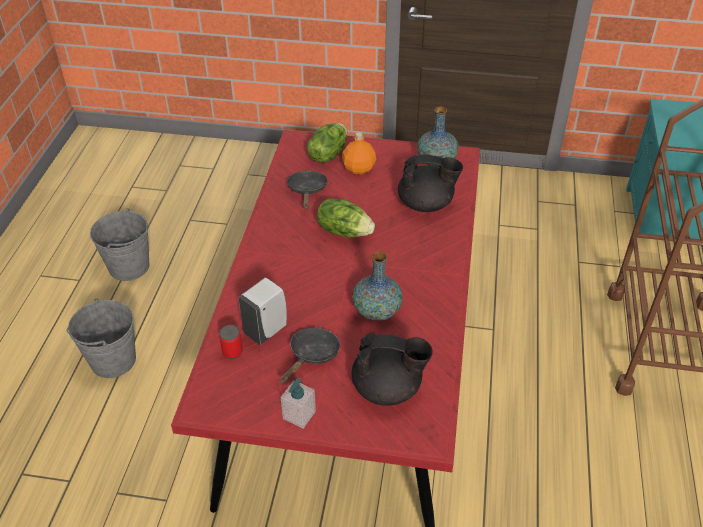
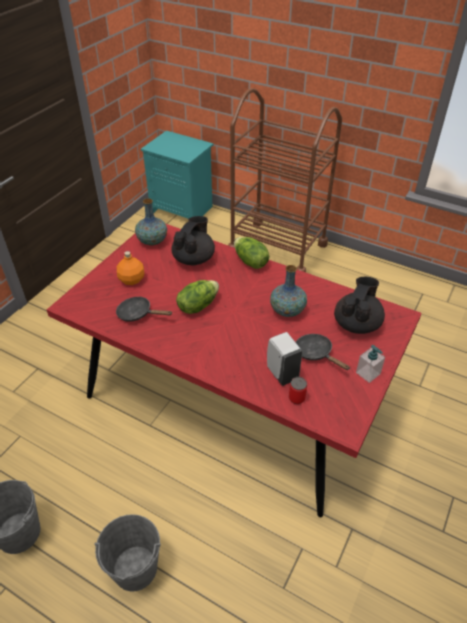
camera: 70 degrees left, 0 degrees up
(327, 154) = (101, 292): lettuce -> lettuce (250, 262)

